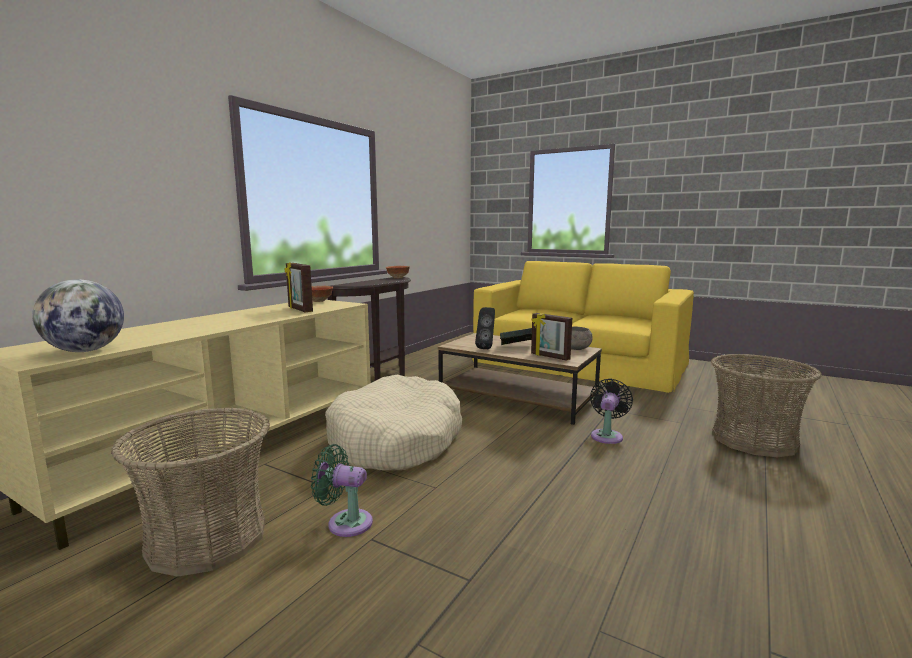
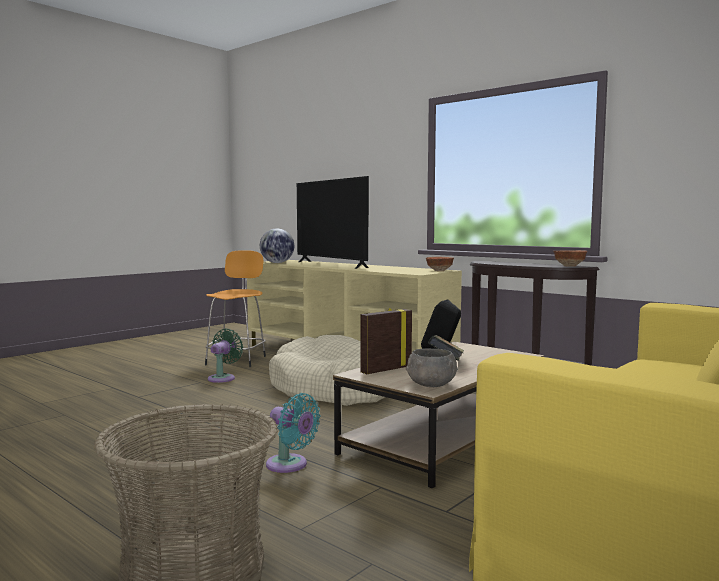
camera: 100 degrees right, 5 degrees down
(181, 327) = (331, 264): none -> television
(207, 538) = (237, 360): basket -> orange stool
(299, 310) = (389, 270): picture frame -> none
(607, 435) = (290, 465): black fan -> turquoise fan

